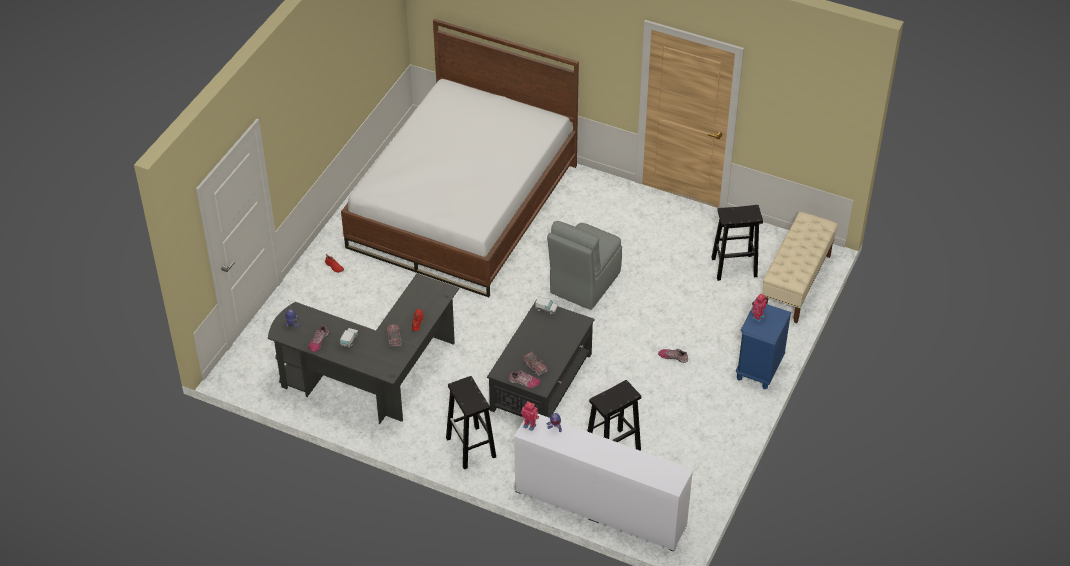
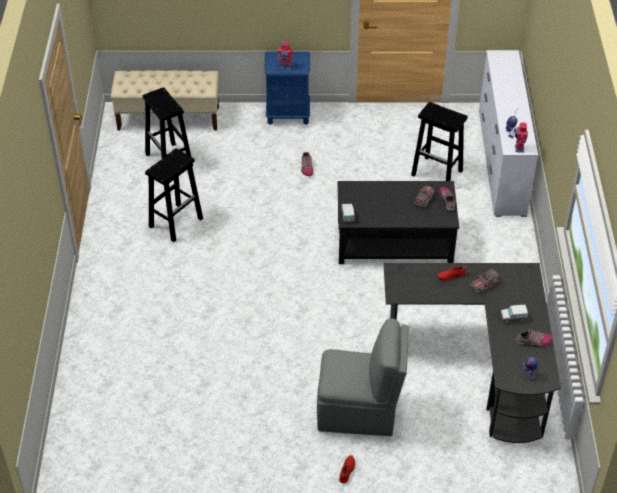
camera: 115 degrees left, 0 degrees up
(464, 205) = (184, 391): bed -> none
(471, 448) = (504, 260): black stool -> black stool (176, 222)
(584, 284) = (250, 253): grey chair -> grey chair (359, 411)

